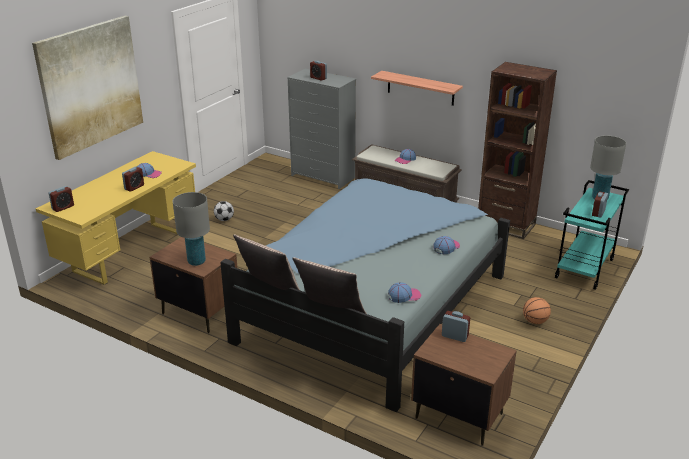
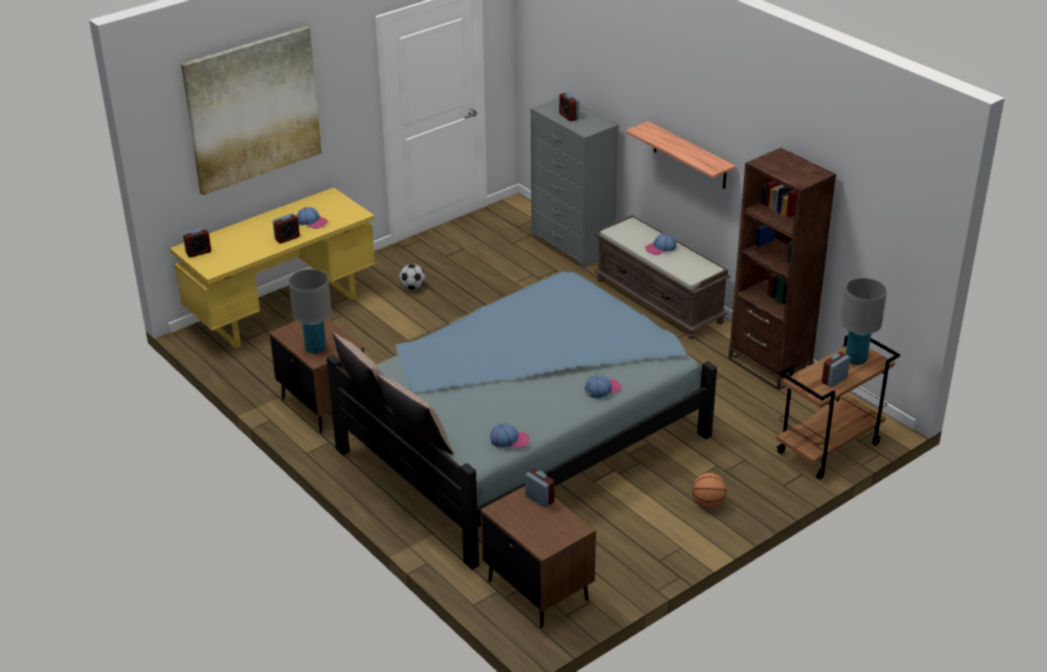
camera: 20 degrees right, 5 degrees up
(584, 269) = (828, 449): turquoise cart -> brown cart

